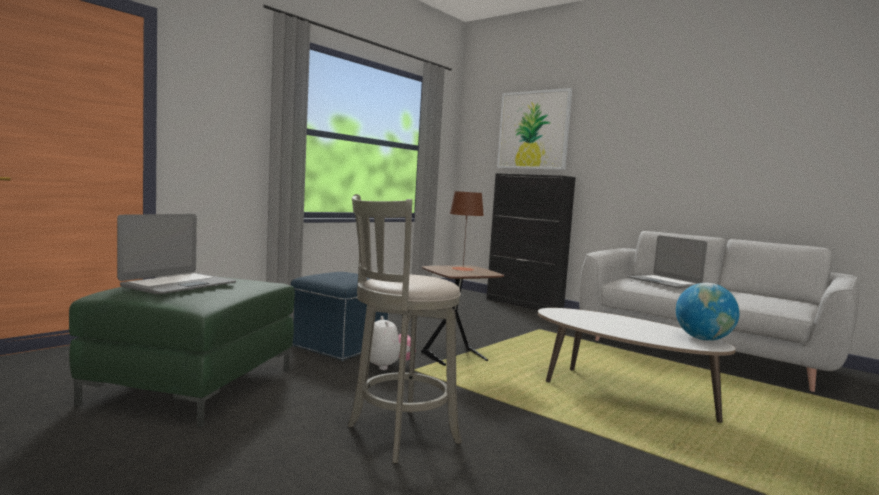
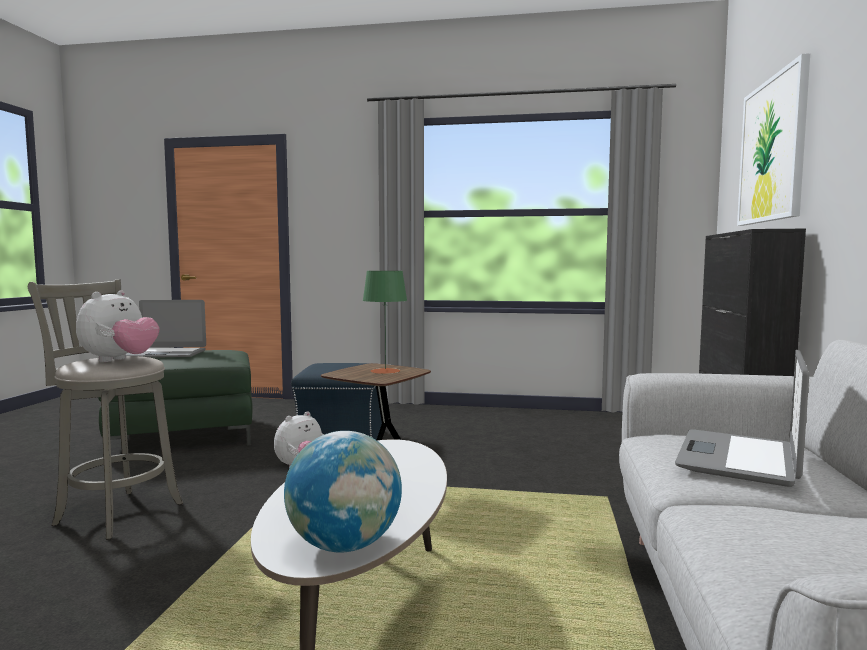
camera: 60 degrees right, 0 degrees up
(424, 278) = (120, 360): none -> plush toy
(463, 269) = (385, 371): brown table lamp -> green table lamp

